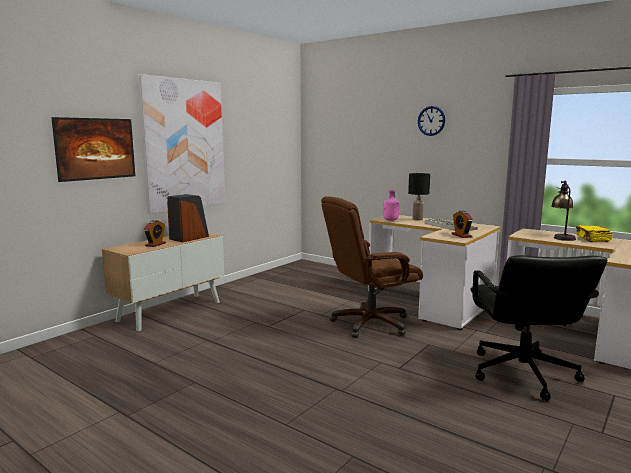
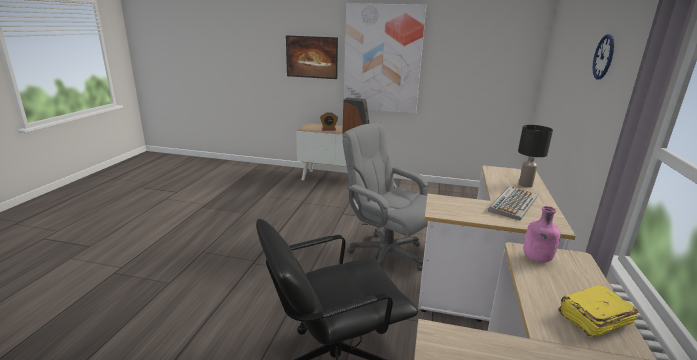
camera: 65 degrees right, 10 degrees up
(370, 324) = (386, 254): brown office chair -> grey office chair
(391, 220) = (496, 174): pink bottle -> pink bottle (536, 259)
(461, 235) = (463, 212): alarm clock -> none
(561, 237) = (567, 286): table lamp -> none

